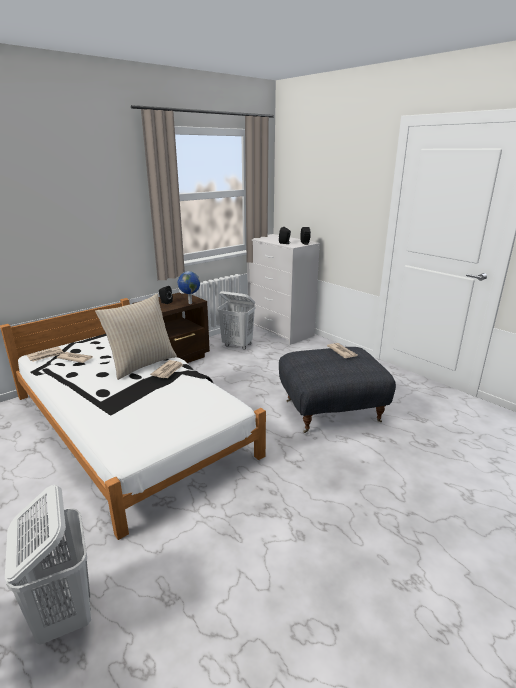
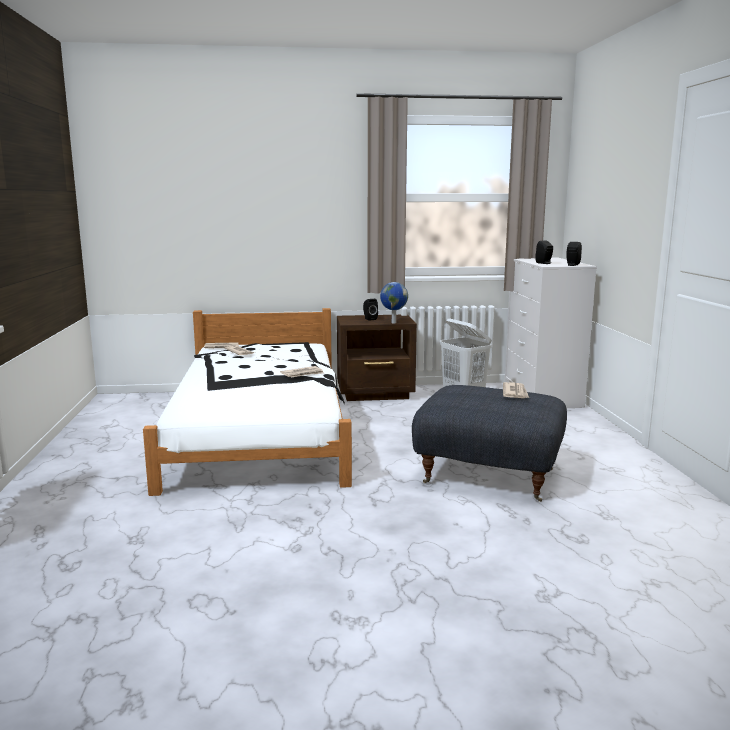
camera: 35 degrees right, 10 degrees down
(64, 613) = (64, 518): white laundry basket -> none
(142, 364) = (289, 366): beige pillow -> none

